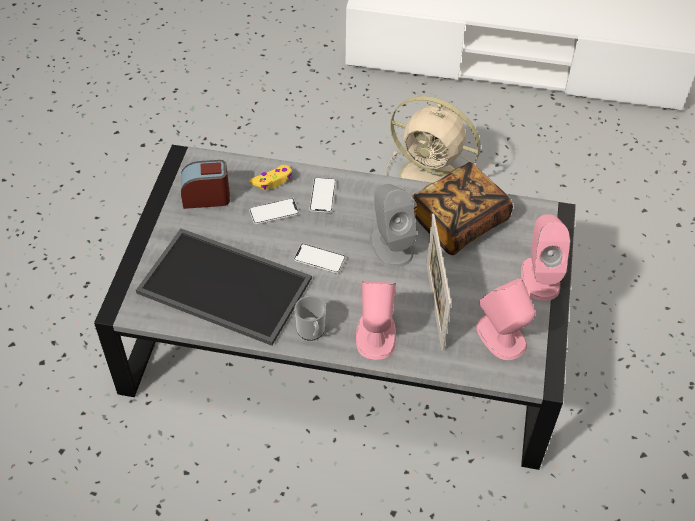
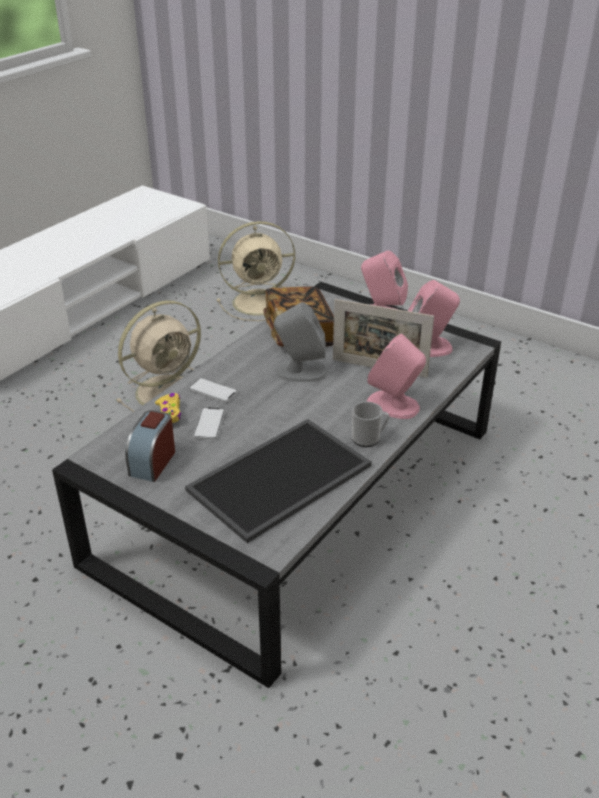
camera: 65 degrees left, 15 degrees down
(319, 259) = (288, 412): phone -> none
(637, 186) = (260, 302): none -> beige fan

